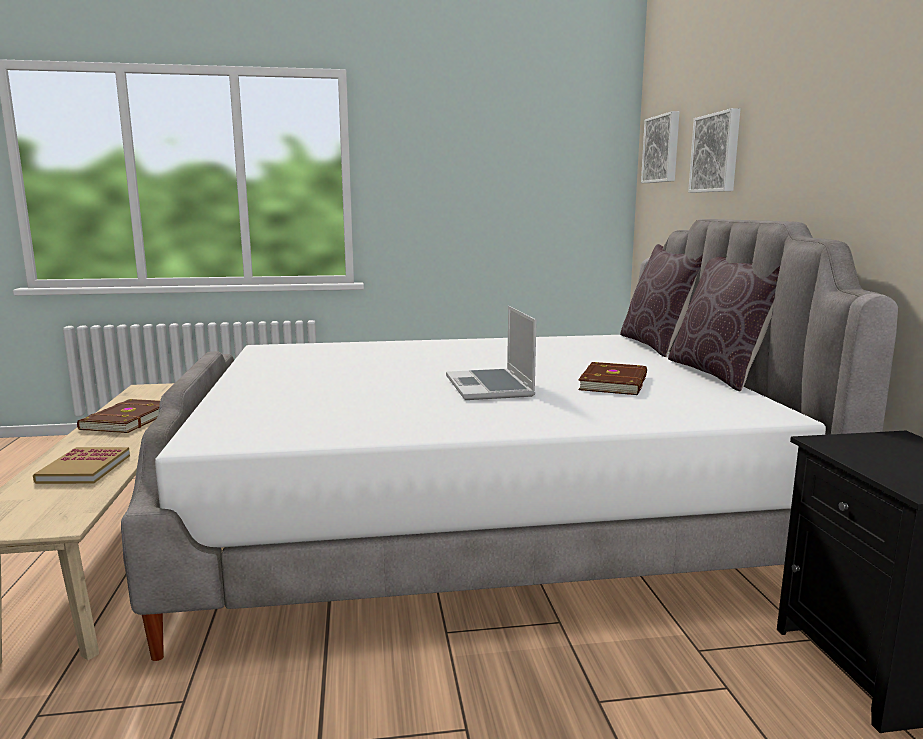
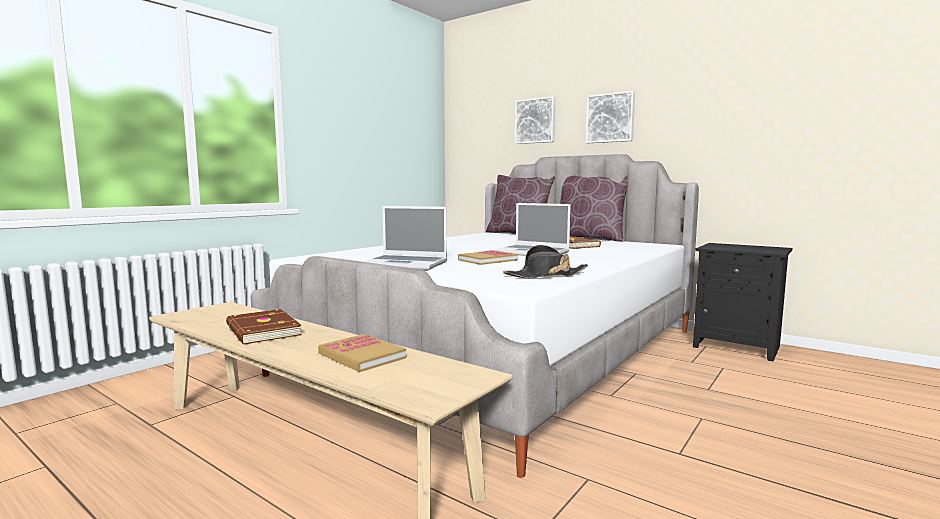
camera: 45 degrees left, 5 degrees down
(294, 376) = (407, 264): none -> laptop
(317, 428) = (545, 276): none -> black hat
(387, 387) = (487, 260): none -> book
(662, 149) = (476, 118): picture -> picture (610, 118)

